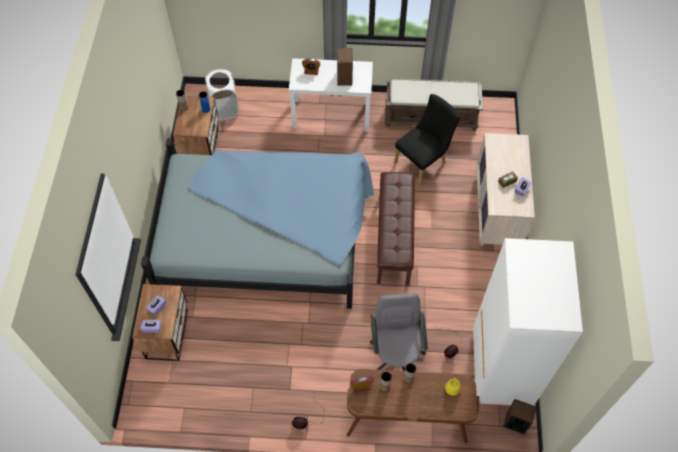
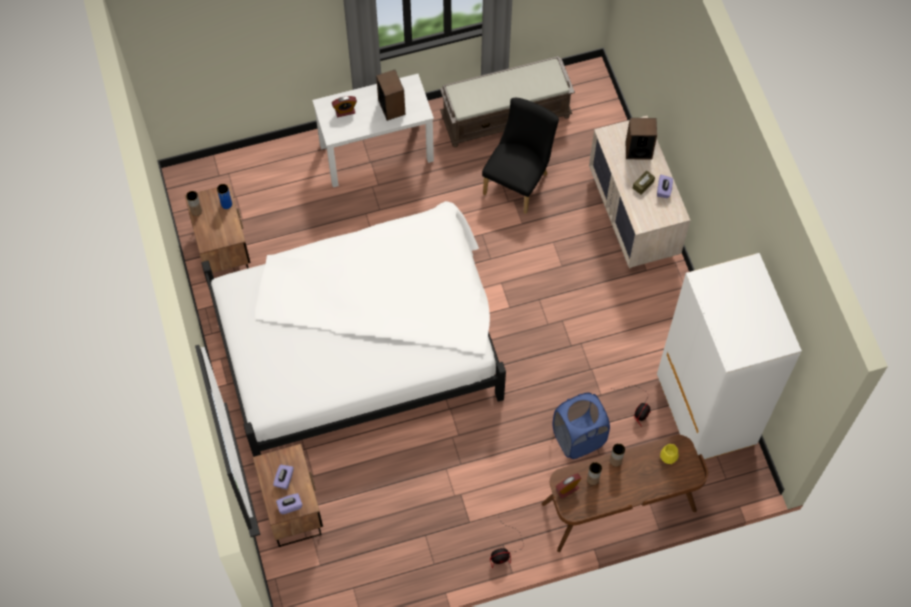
camera: 20 degrees left, 5 degrees up
(224, 109) = (231, 188): white laundry basket -> none
(267, 234) = (361, 341): blue bed -> white bed
(393, 237) = (519, 293): brown bench -> none
(396, 355) = (578, 438): grey office chair -> blue laundry basket
(515, 422) = (743, 469): speaker -> speaker (638, 150)

